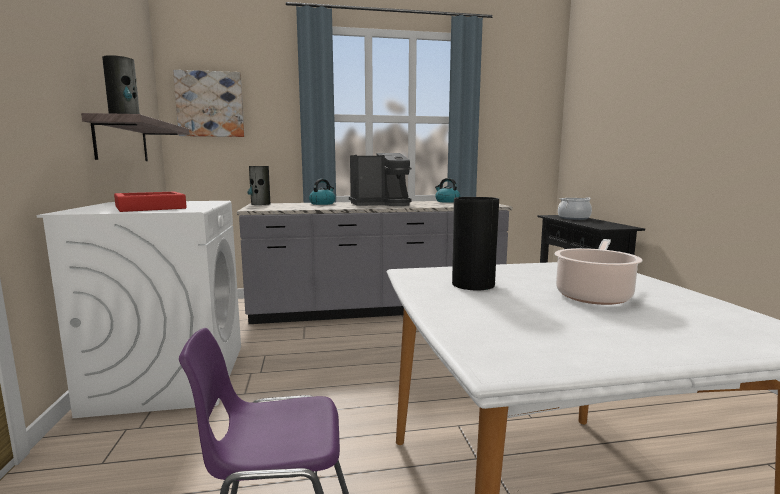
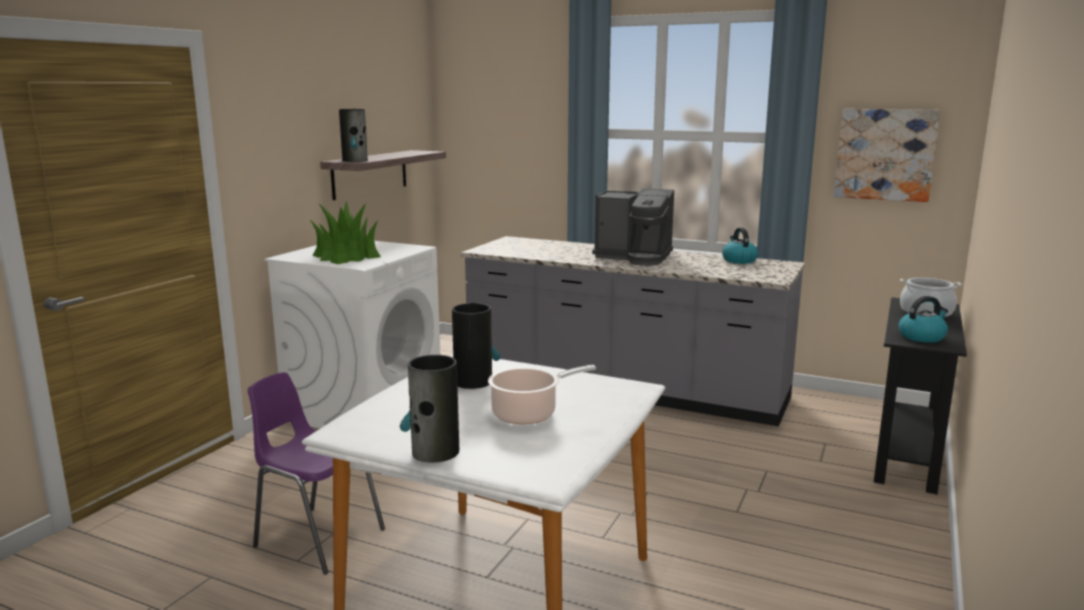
camera: 35 degrees right, 5 degrees up
(150, 208) = (346, 256): red tray -> potted plant
(210, 104) = (480, 117): picture -> picture (885, 154)
(260, 204) = (510, 240): vase -> vase (435, 452)
(322, 203) = (575, 246): kettle -> kettle (922, 337)

